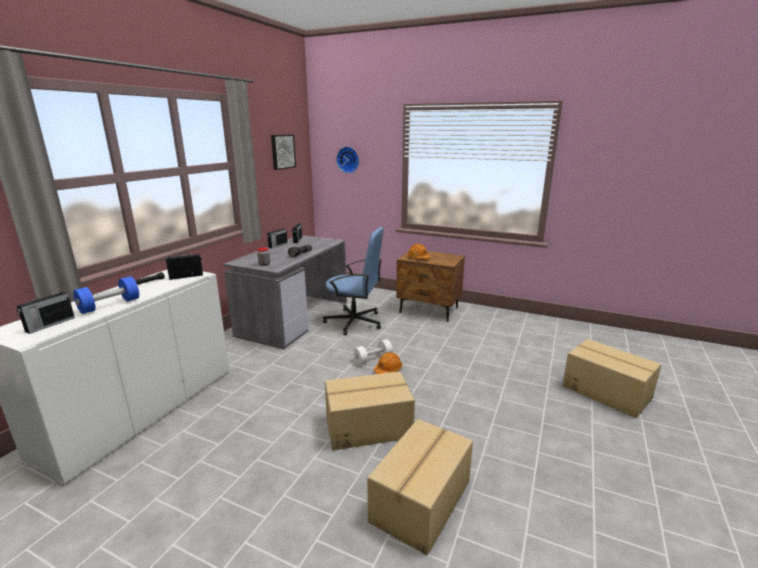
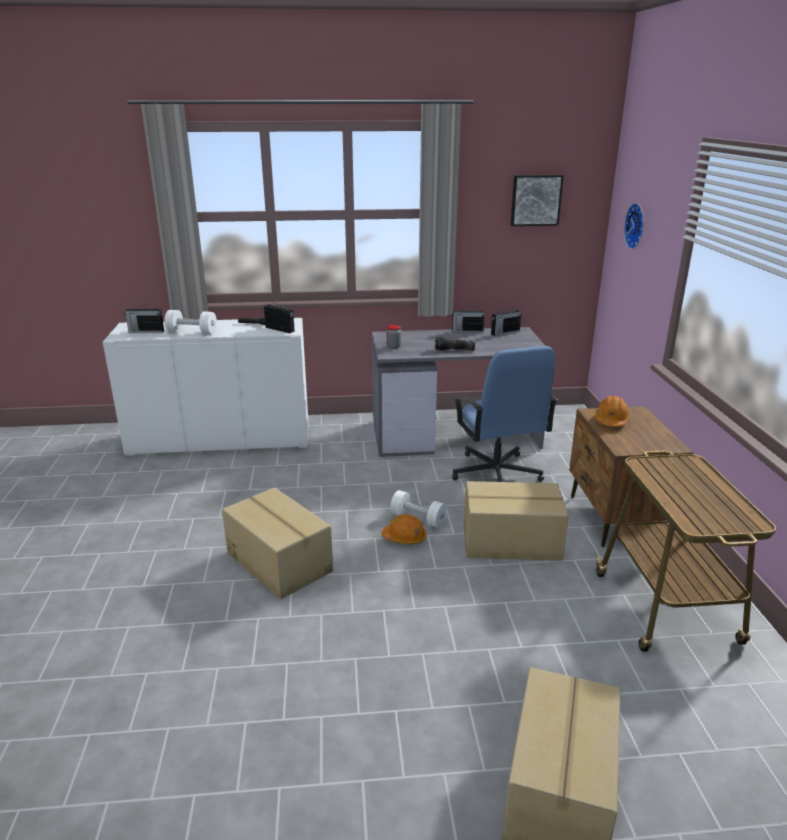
camera: 60 degrees right, 5 degrees up
(110, 305) = (192, 332): blue dumbbell -> white dumbbell
(422, 501) = (183, 635): cardboard box -> cardboard box (511, 542)
(503, 326) = (667, 610): none -> cart

